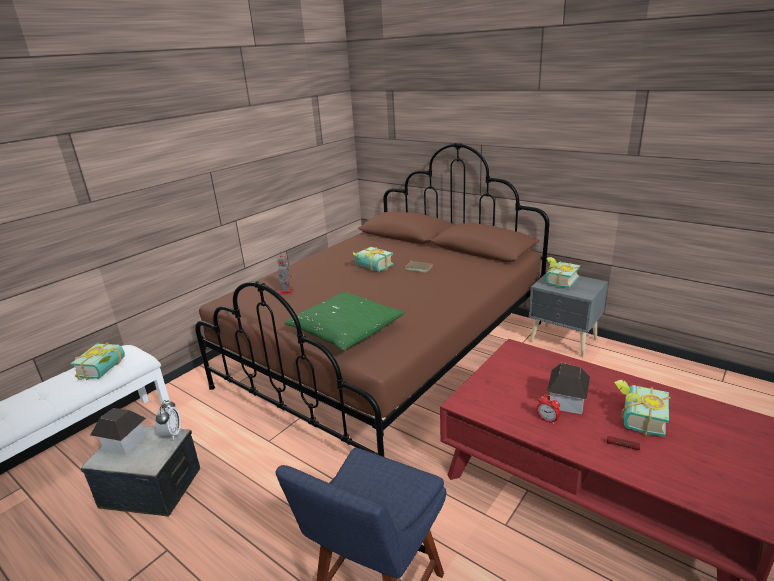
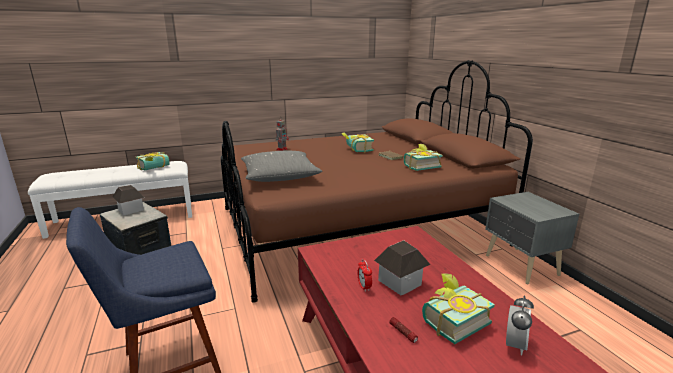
camera: 30 degrees right, 5 degrees down
(171, 434) = (155, 214): alarm clock -> alarm clock (515, 345)
(346, 331) = (279, 176): green pillow -> grey pillow
(558, 281) = (523, 200): book -> book (420, 166)

